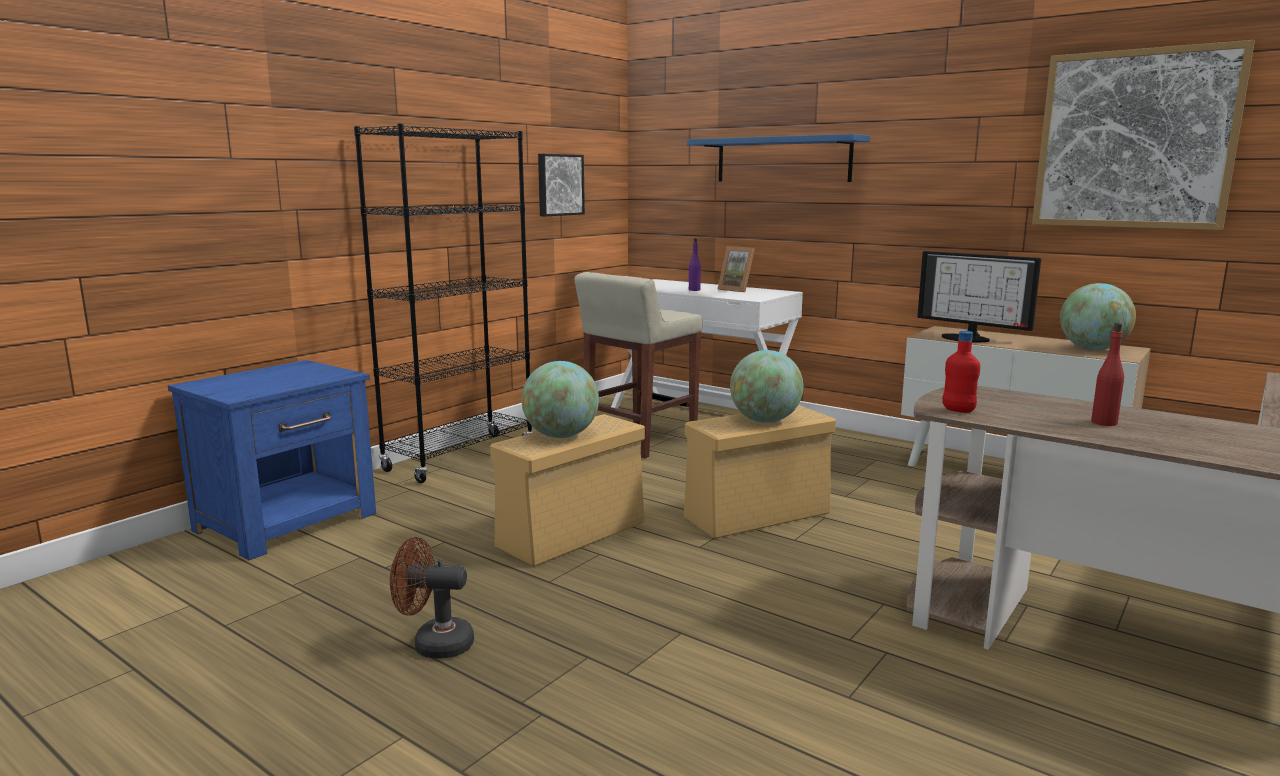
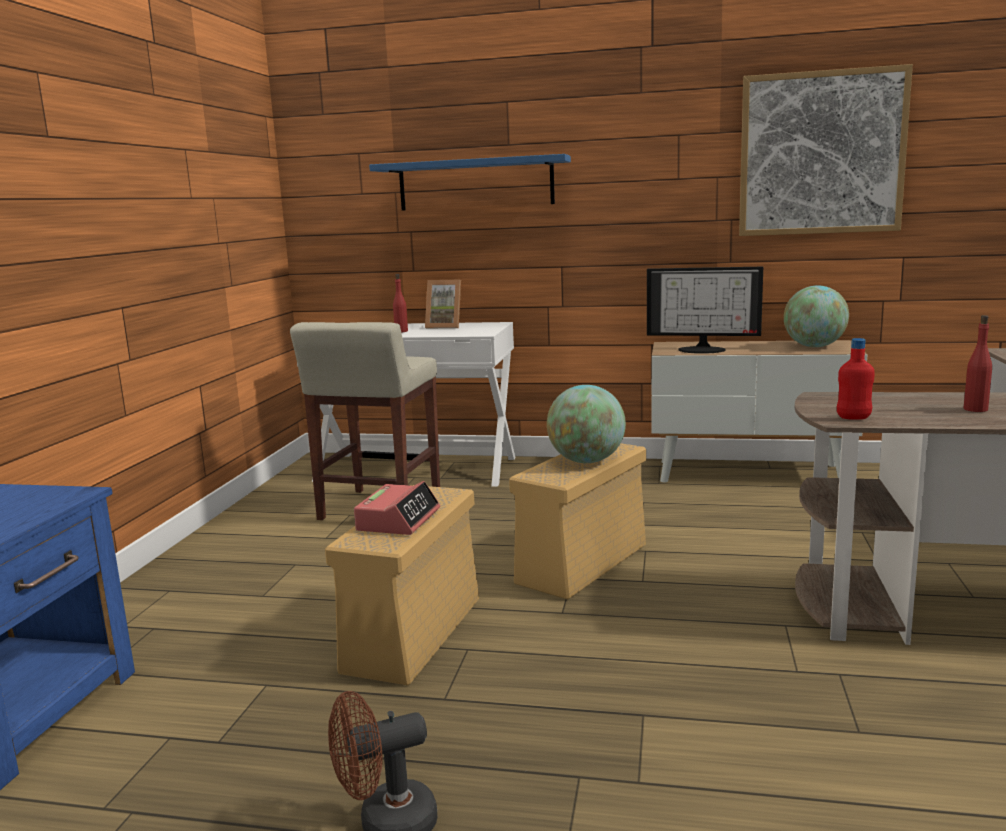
camera: 25 degrees left, 0 degrees up
(460, 457) = (181, 572): black bookcase -> none
(559, 185) = (224, 222): picture -> none
(561, 436) = (398, 520): globe -> alarm clock
(694, 290) = (401, 331): purple bottle -> red bottle

